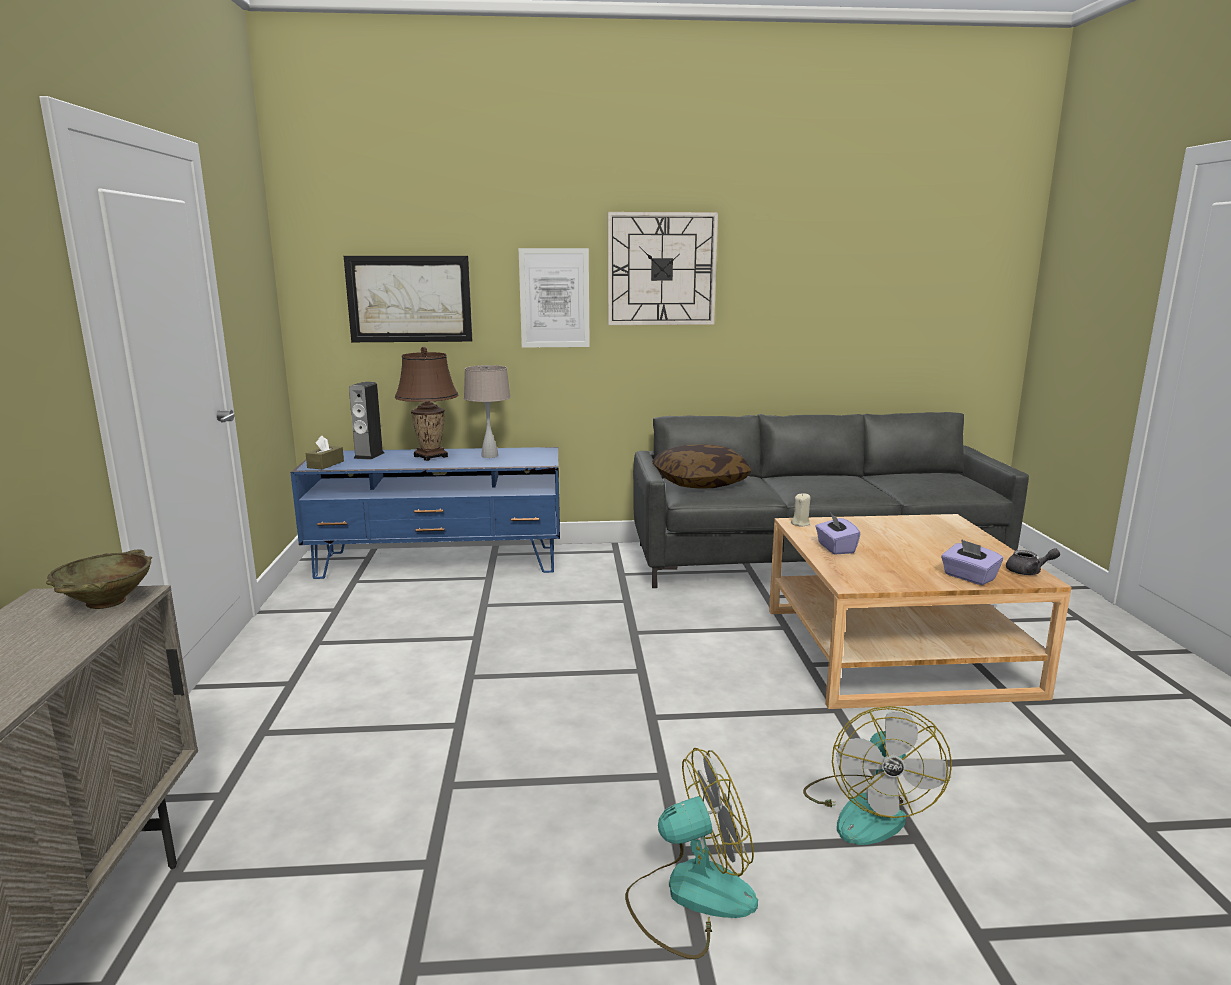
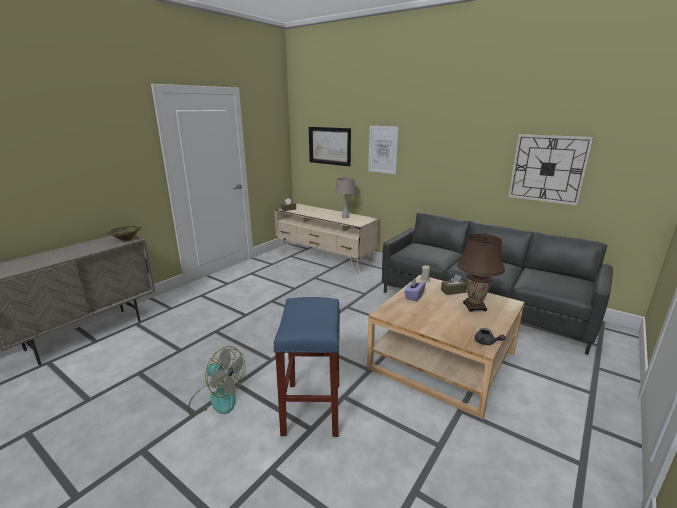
camera: 40 degrees right, 5 degrees up
(369, 455) = (308, 208): speaker -> none
(431, 456) = (325, 213): brown table lamp -> brown table lamp (474, 307)
(439, 563) = (325, 257): blue tv stand -> beige tv stand
(661, 269) = (431, 138): wall clock -> wall clock (547, 169)
(700, 482) = (419, 249): pillow -> none
(863, 526) = (453, 291): none -> brown tissue box
(867, 809) = (312, 409): fan -> blue stool
(968, 577) = (446, 332): purple tissue box -> none

